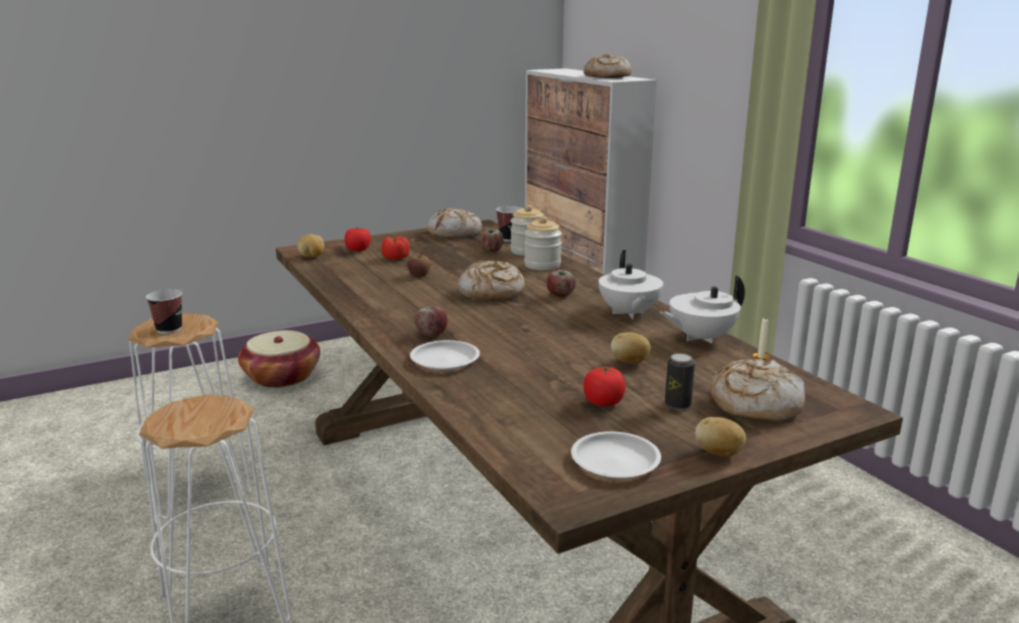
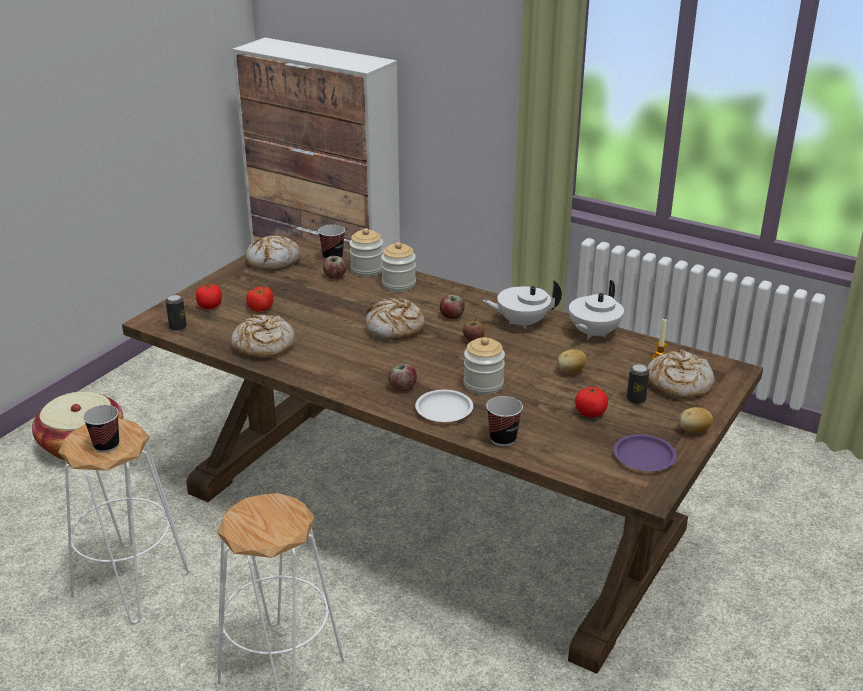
camera: 30 degrees left, 10 degrees up
(312, 257) = (178, 327): potato -> can
(419, 275) = (309, 324): apple -> apple (473, 340)
(469, 398) = (503, 439): none -> cup
(515, 350) = (483, 385): none -> jar
(606, 76) = (343, 59): bread -> bread (263, 346)
(615, 461) = (644, 457): white plate -> purple plate
(628, 313) = (521, 323): white teapot -> white teapot turned 120 degrees clockwise

